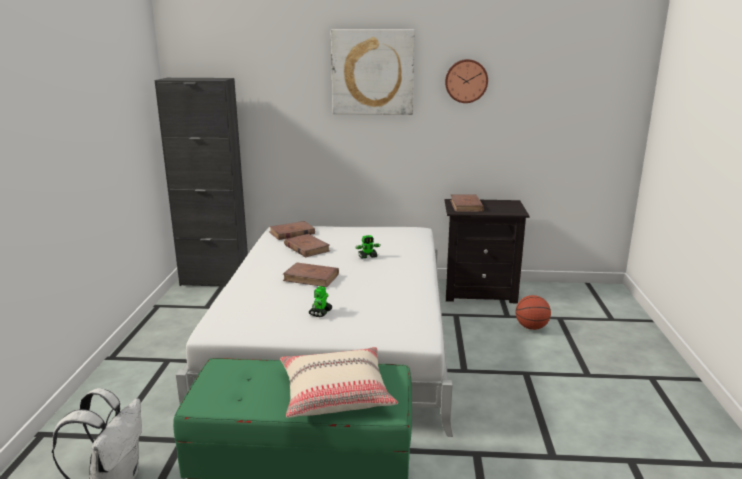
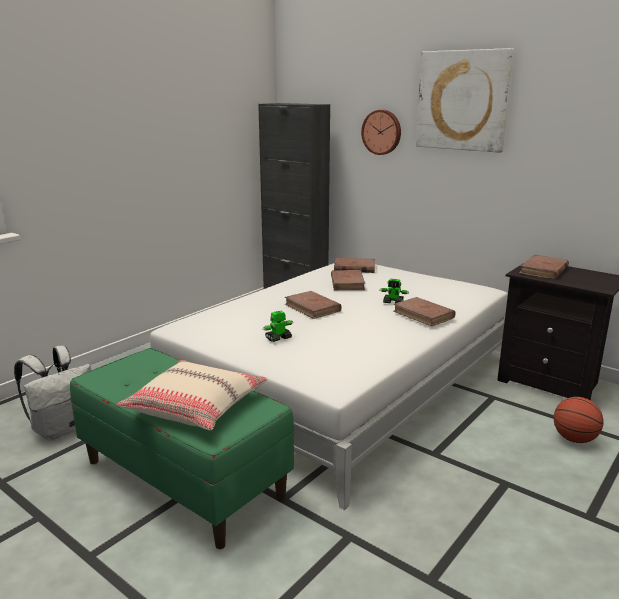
camera: 35 degrees right, 0 degrees up
(403, 261) = (423, 314): none -> brown book
(466, 81) = (573, 113): wall clock -> wall clock (382, 132)

